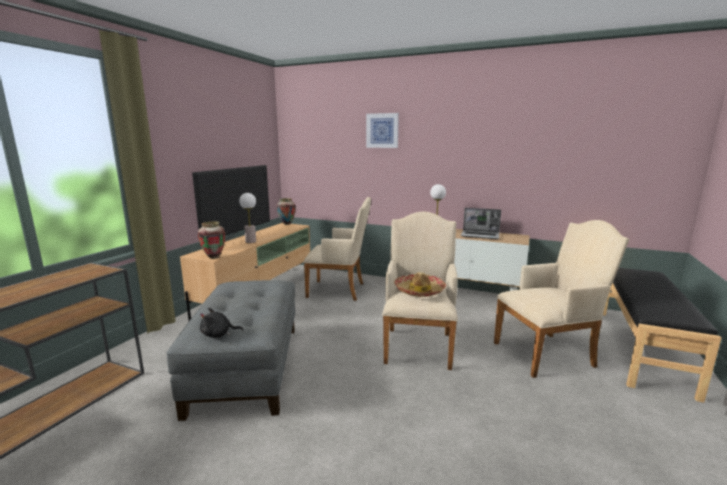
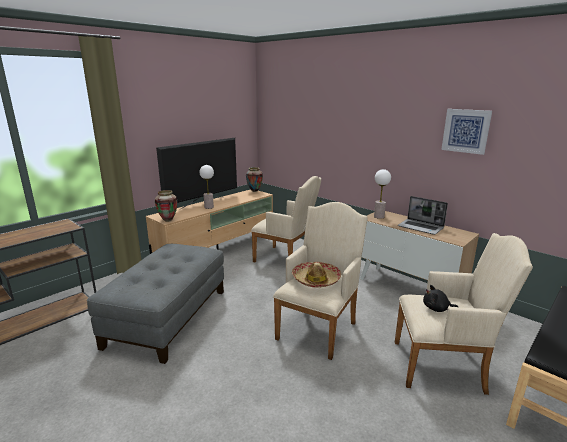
camera: 20 degrees right, 5 degrees up
(218, 334) = (125, 292): black plush toy -> black plush toy (437, 309)
(382, 130) = (342, 108): picture -> picture (466, 131)

